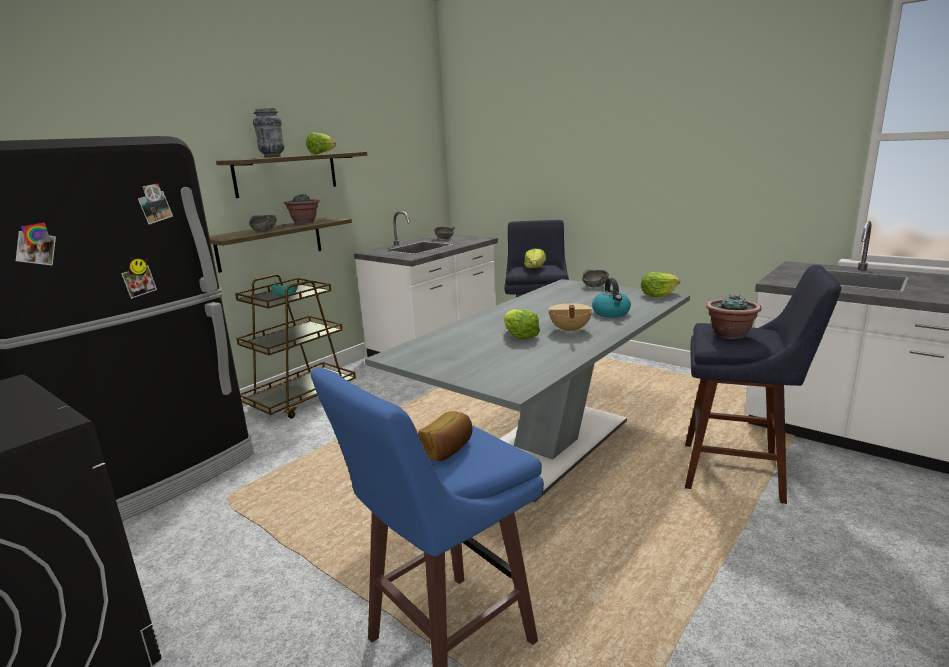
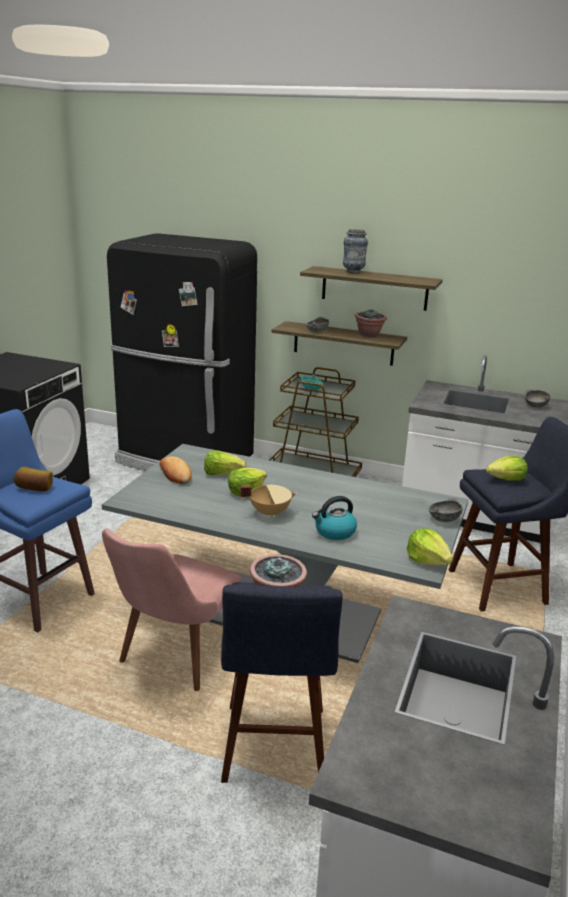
camera: 70 degrees right, 5 degrees up
(322, 153) = (400, 278): lettuce -> lettuce (222, 474)
(455, 363) = (175, 474): none -> bread
(611, 518) = (174, 659): none -> pink chair

